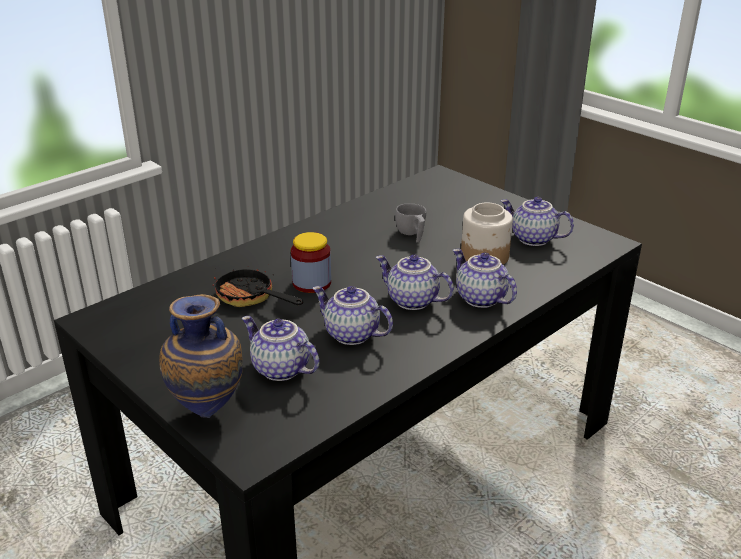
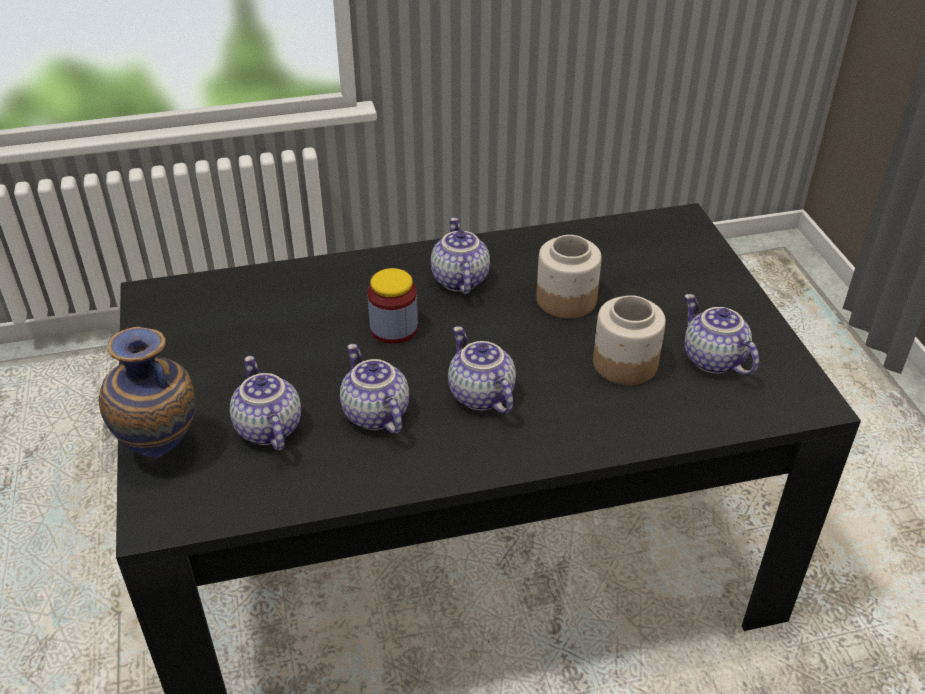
camera: 30 degrees right, 10 degrees up
(251, 298) = (316, 325): frying pan -> none
(411, 234) = (565, 300): grey cup -> jar
(479, 298) = (561, 423): teapot -> teapot (458, 279)

